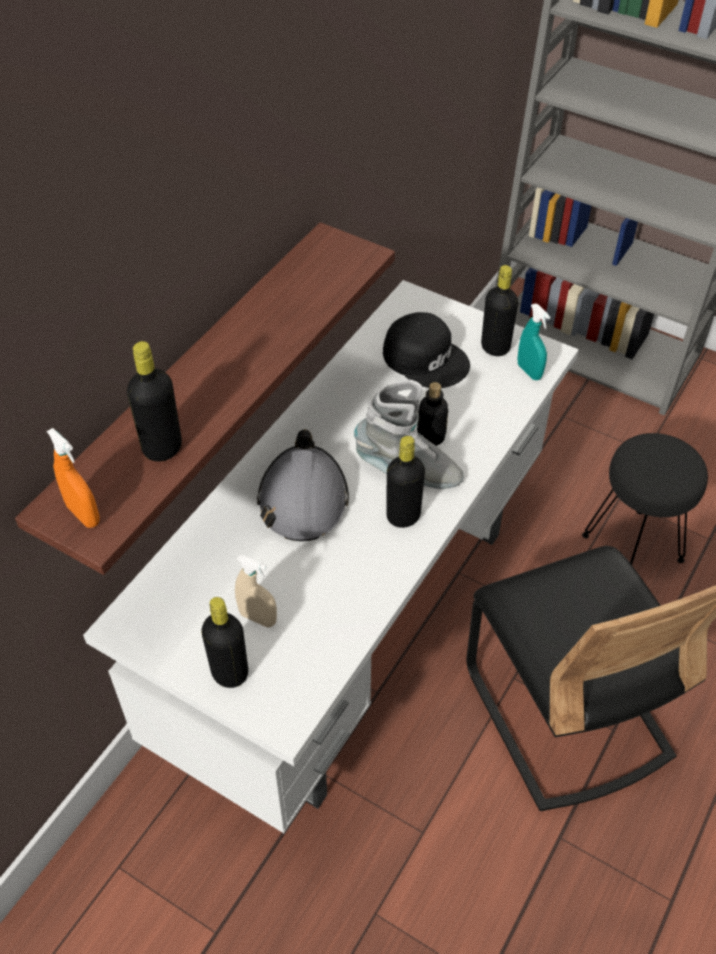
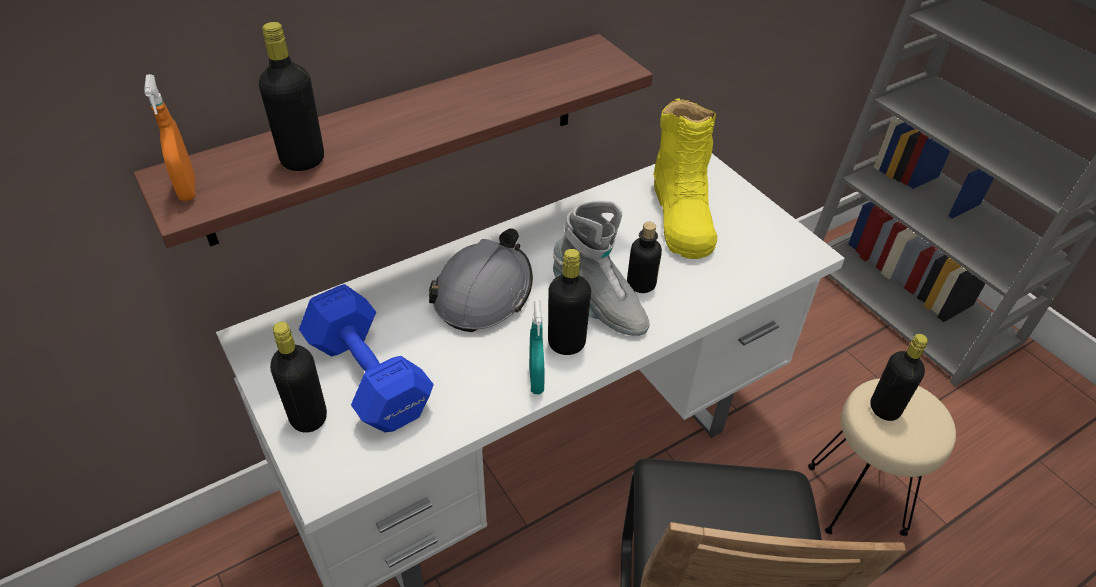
camera: 25 degrees right, 5 degrees down
(258, 618) = (369, 380): beige spray bottle -> blue dumbbell
(426, 358) = (681, 215): black cap -> yellow boot
(495, 347) = (757, 228): black bottle -> black bottle (884, 409)
(529, 371) = (779, 260): turquoise spray bottle -> turquoise spray bottle (536, 380)
(633, 547) = (857, 499): black stool -> beige stool

